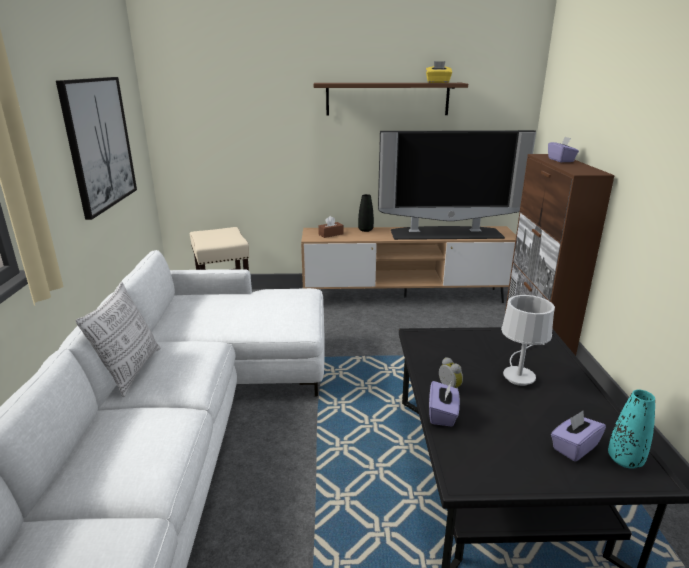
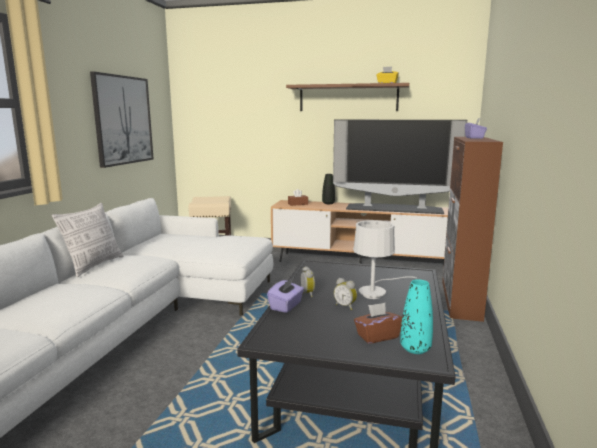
camera: 15 degrees right, 10 degrees down
(505, 403) = (345, 306): none -> alarm clock
(574, 447) = (377, 336): purple tissue box -> brown tissue box

